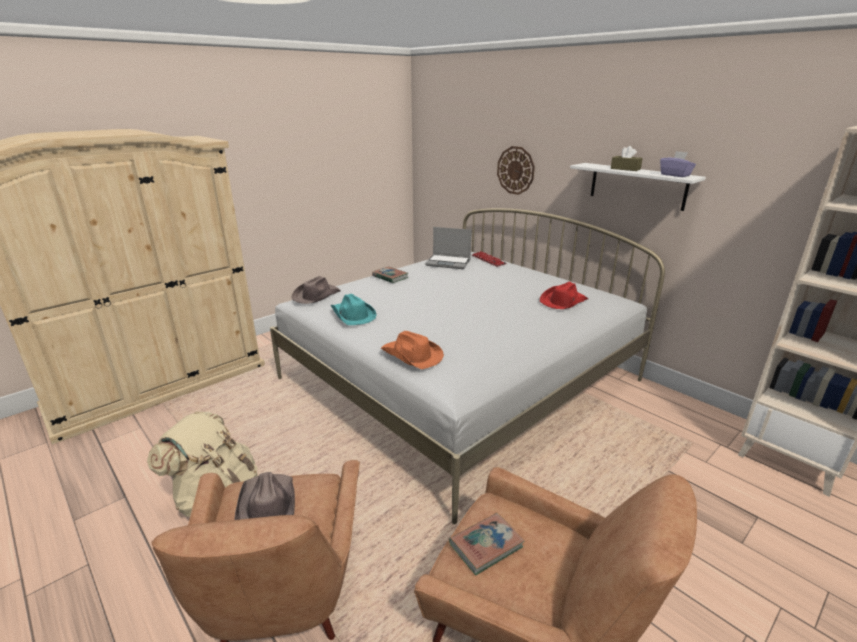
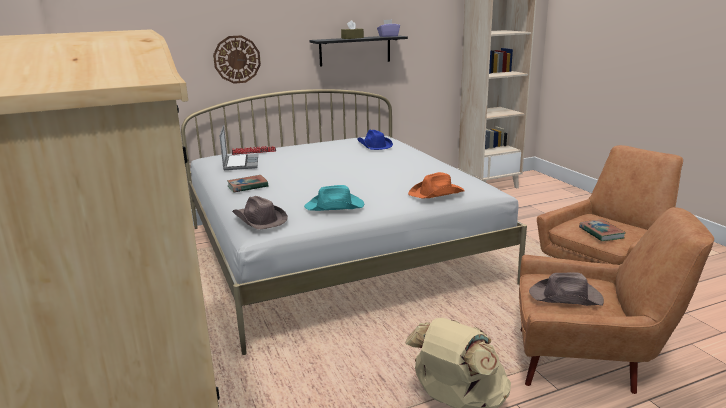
camera: 70 degrees left, 5 degrees down
(449, 262) = (240, 163): laptop -> laptop turned 45 degrees counterclockwise
(563, 301) = (374, 145): red hat -> blue hat
(637, 186) = (355, 50): white shelf -> black shelf

